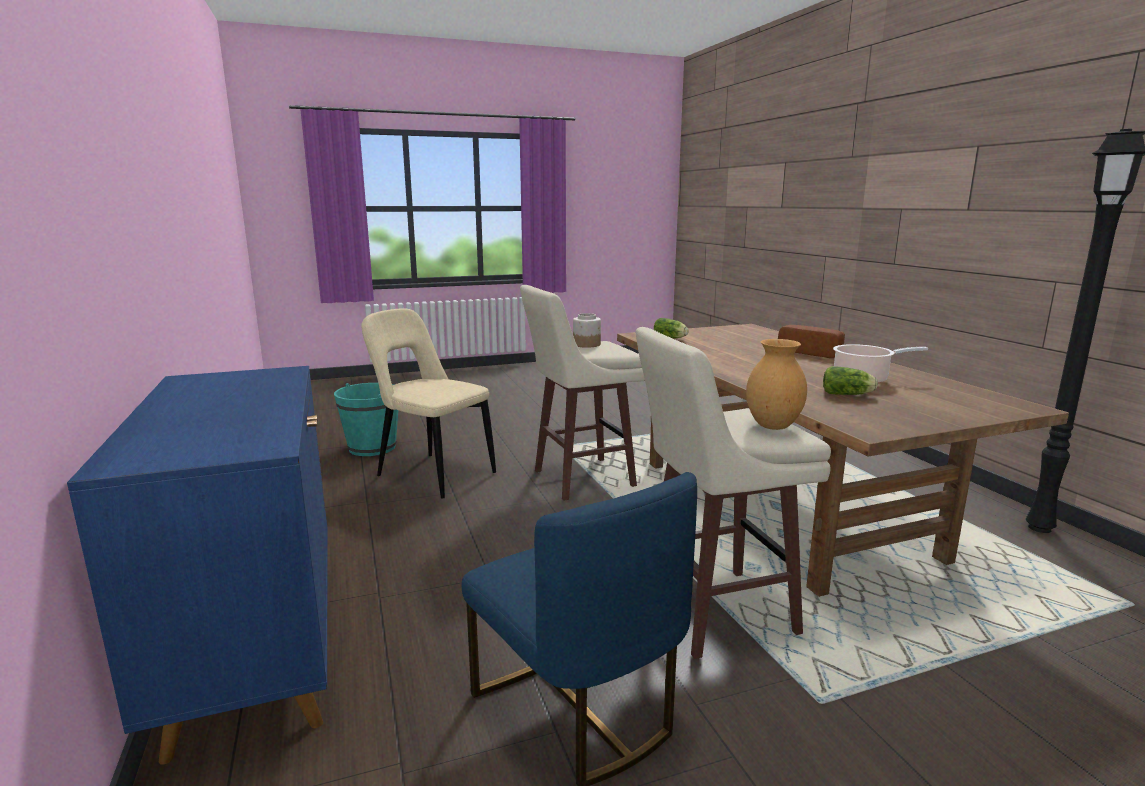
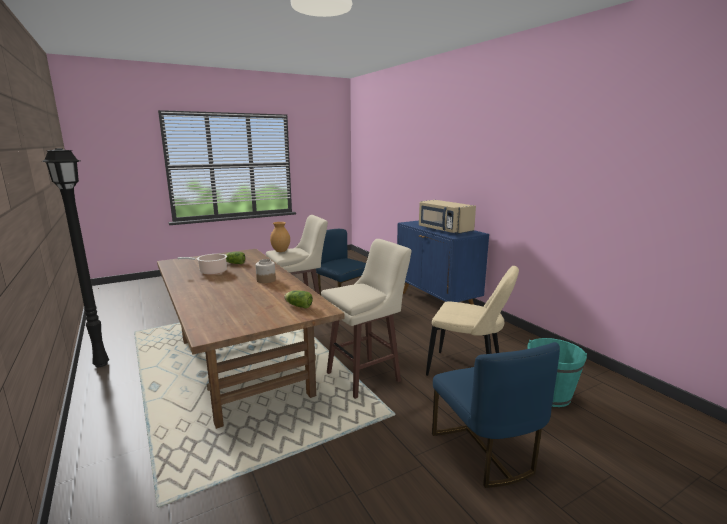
camera: 170 degrees right, 0 degrees up
(246, 394) = (444, 230): none -> beige microwave
(497, 424) = (485, 451): none -> blue chair
(587, 344) = (363, 294): jar -> jar (266, 280)
(812, 352) = (204, 293): bread -> none

